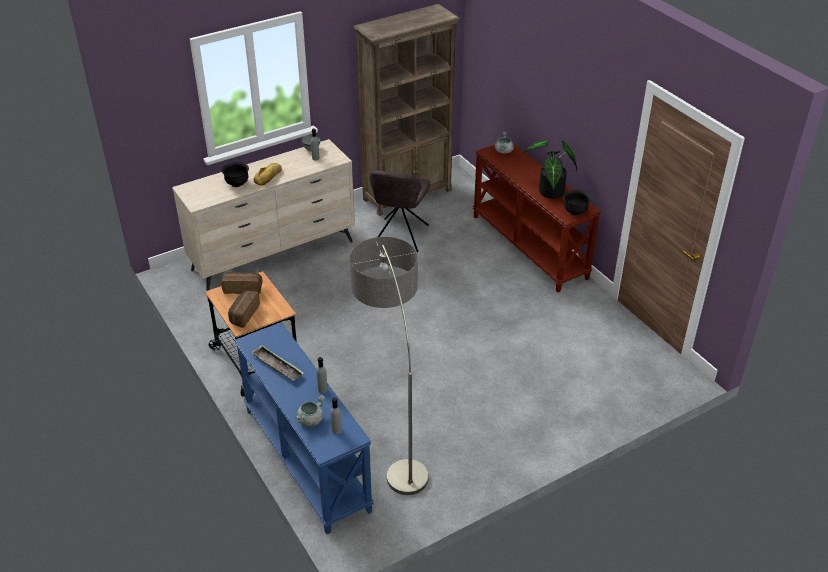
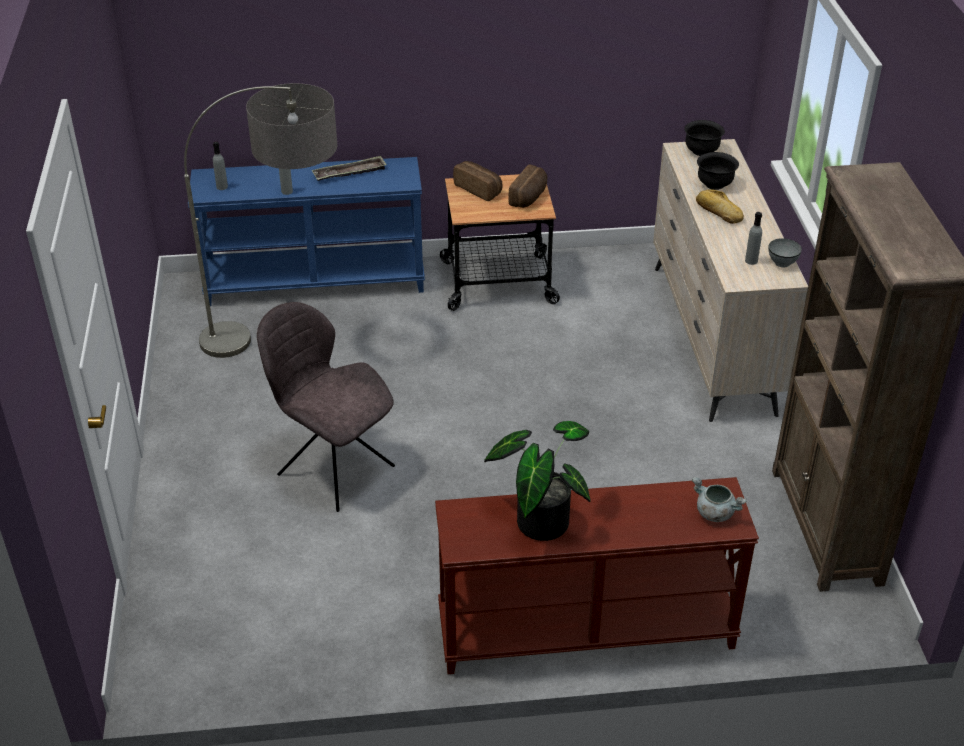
camera: 115 degrees right, 0 degrees up
(310, 420) = (251, 175): grey cooking pot -> none
(400, 237) = (697, 477): grey chair -> grey chair (333, 468)
(575, 211) = (463, 528): black bowl -> black bowl (701, 151)

